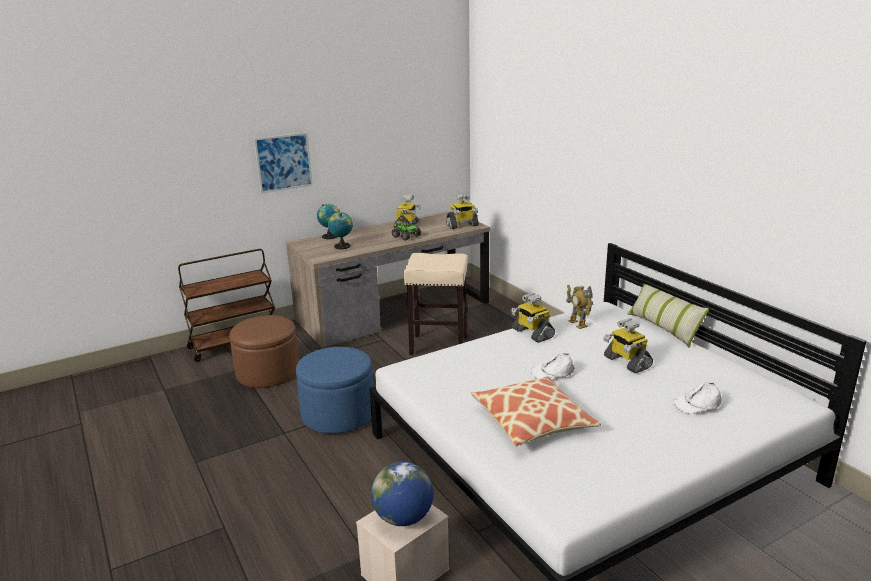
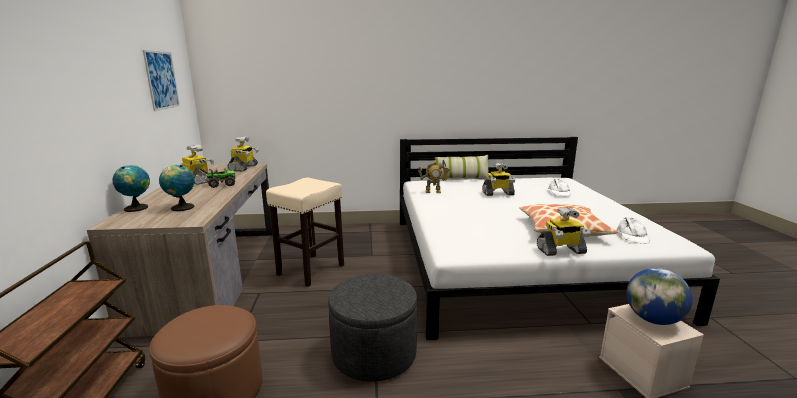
camera: 65 degrees left, 5 degrees down
(284, 162) = (61, 110): picture -> picture (162, 80)
(338, 415) = (374, 353): blue ottoman -> grey ottoman
(532, 333) = (433, 204): toy robot -> toy robot (561, 251)
(552, 372) = (498, 210): white cap -> white cap (632, 236)

